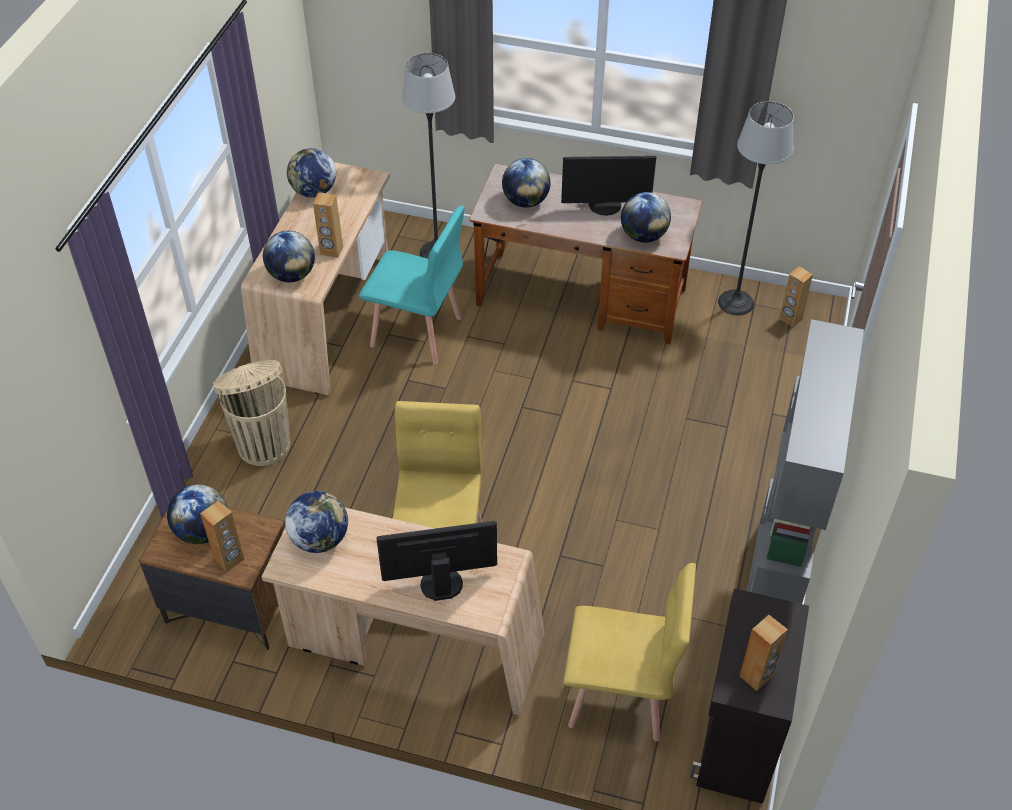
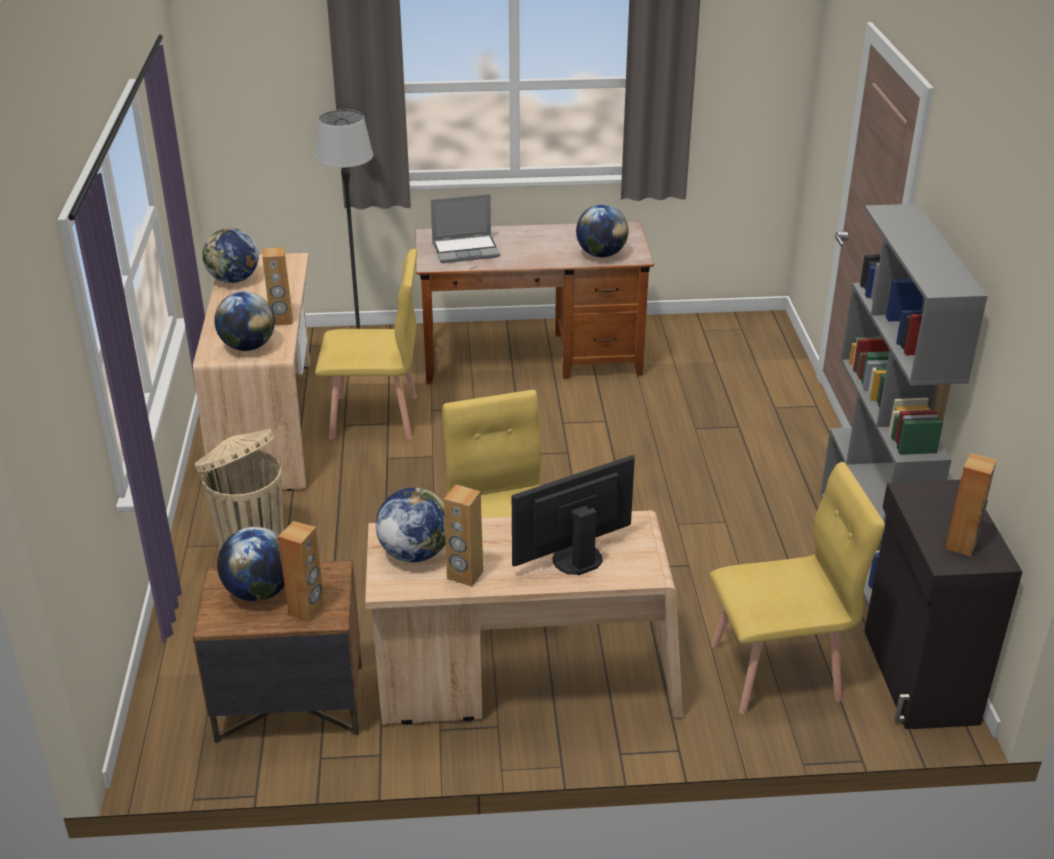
camera: 20 degrees left, 15 degrees down
(417, 332) = (375, 417): turquoise chair -> yellow chair
(525, 201) = (466, 250): globe -> laptop
(605, 206) = (548, 240): monitor -> none
(736, 303) = (685, 332): floor lamp -> none
(790, 319) = (744, 335): brown speaker -> brown speaker (464, 575)

